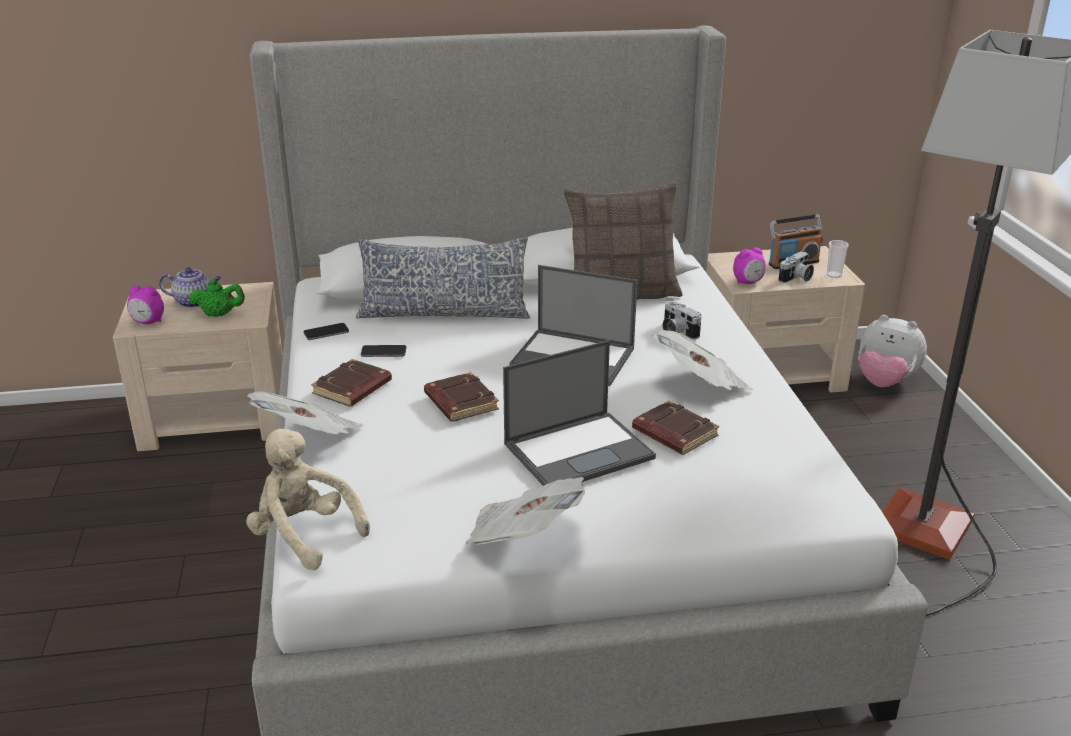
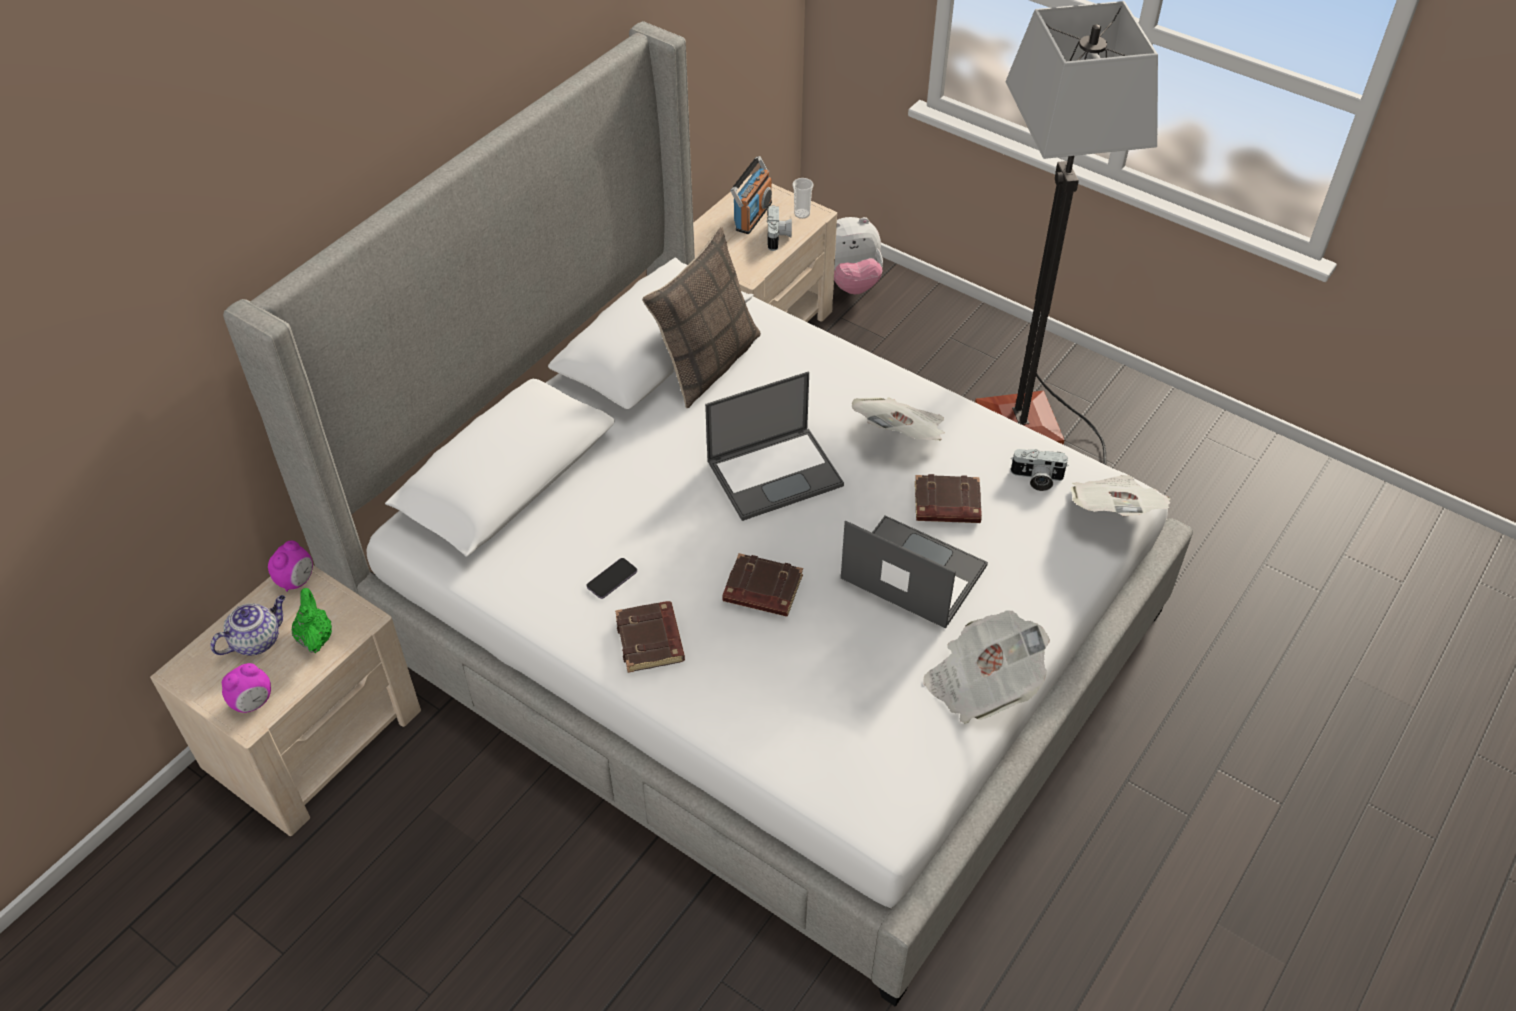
camera: 45 degrees left, 20 degrees up
(219, 314) = (315, 637): green teapot -> green teapot turned 60 degrees counterclockwise
(304, 535) = (840, 810): beige plush toy -> none
(309, 438) = (699, 720): newspaper -> newspaper (1114, 513)
(326, 333) = (522, 593): phone -> none
(444, 313) = (591, 492): pillow -> none
(580, 450) = (911, 572): laptop -> laptop turned 75 degrees counterclockwise
(676, 332) = (810, 385): camera -> camera (1036, 479)
(748, 282) = (747, 267): alarm clock -> alarm clock (297, 580)

